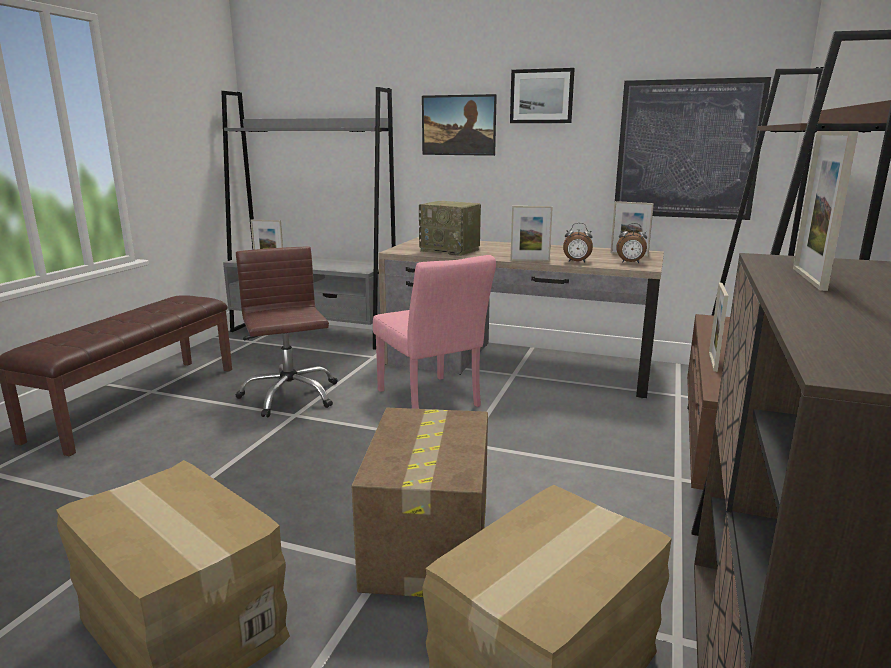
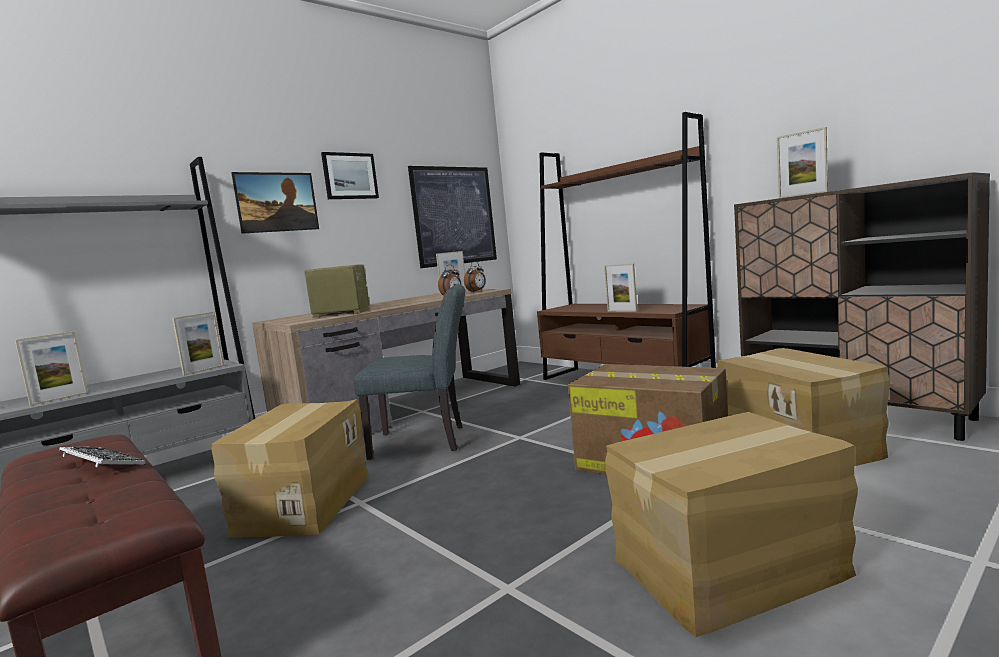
camera: 60 degrees left, 10 degrees down
(149, 316) = (101, 464): none -> keyboard
(289, 395) = (303, 503): brown office chair -> cardboard box
(432, 401) = (426, 441): pink chair -> grey chair
(451, 250) = (340, 313): radio -> radio turned 150 degrees counterclockwise
(530, 260) = (425, 301): picture frame -> picture frame (204, 370)

